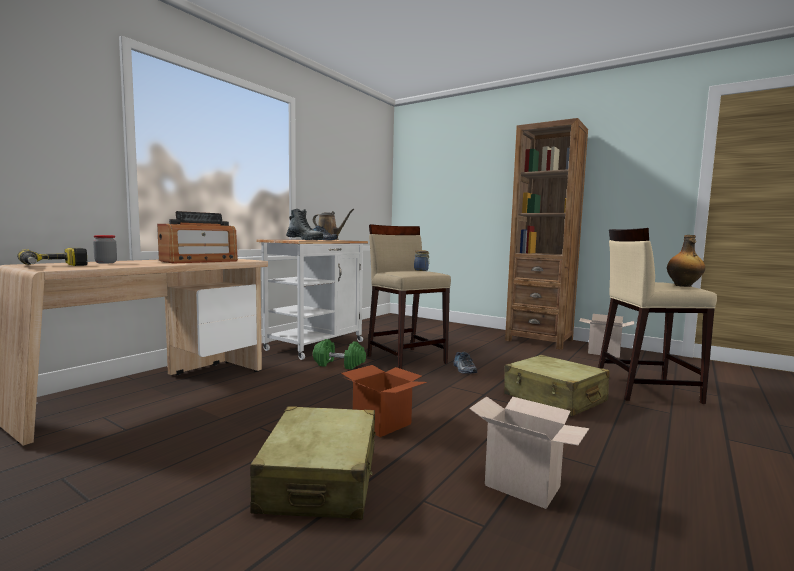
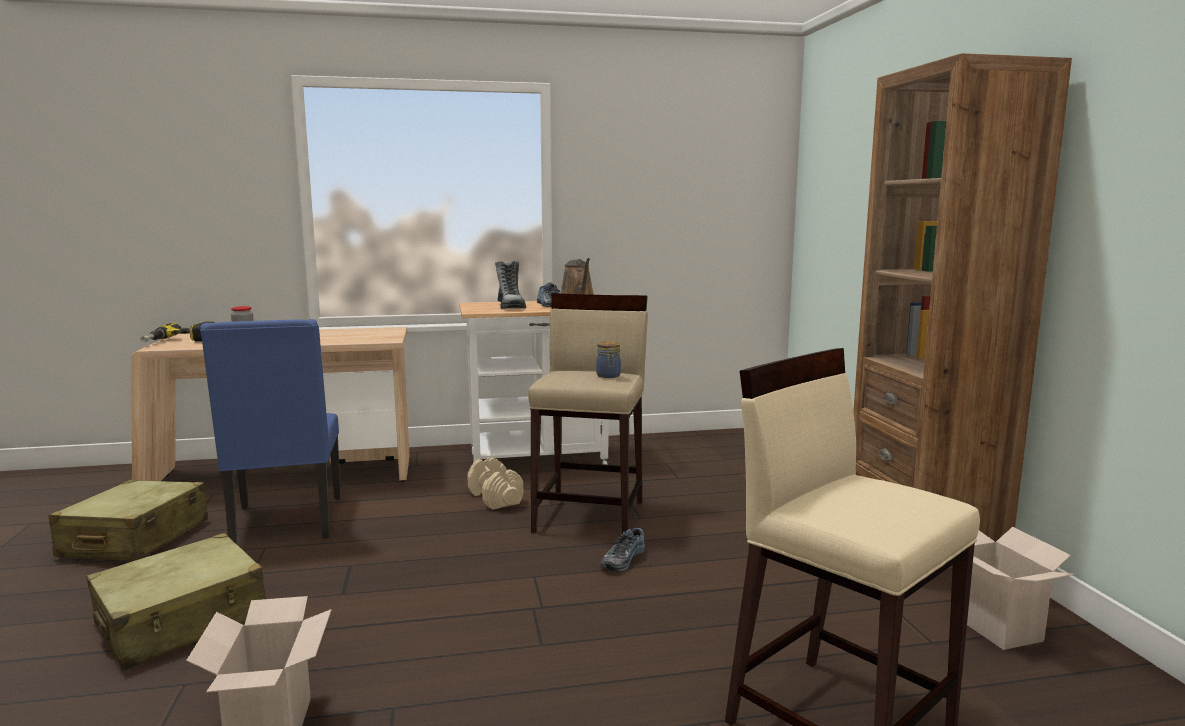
camera: 45 degrees right, 5 degrees up
(199, 261) = (329, 338): radio -> none
(234, 411) = (286, 523): none -> blue chair
(339, 364) = (496, 498): green dumbbell -> beige dumbbell
(382, 423) = (348, 591): cardboard box -> none
(554, 398) = (617, 658): beige suitcase -> beige suitcase (135, 539)
(683, 286) = (866, 518): bottle -> none

